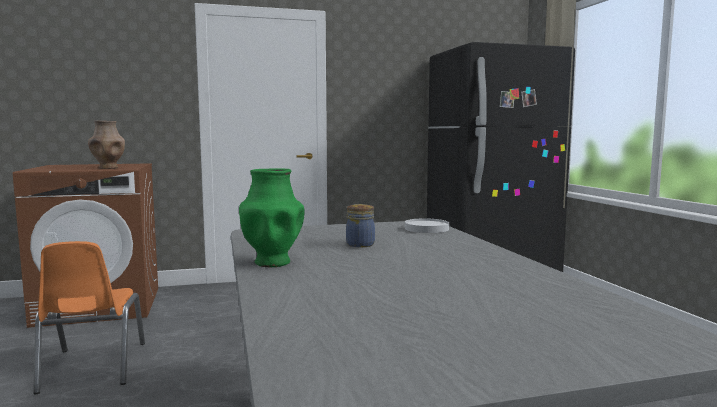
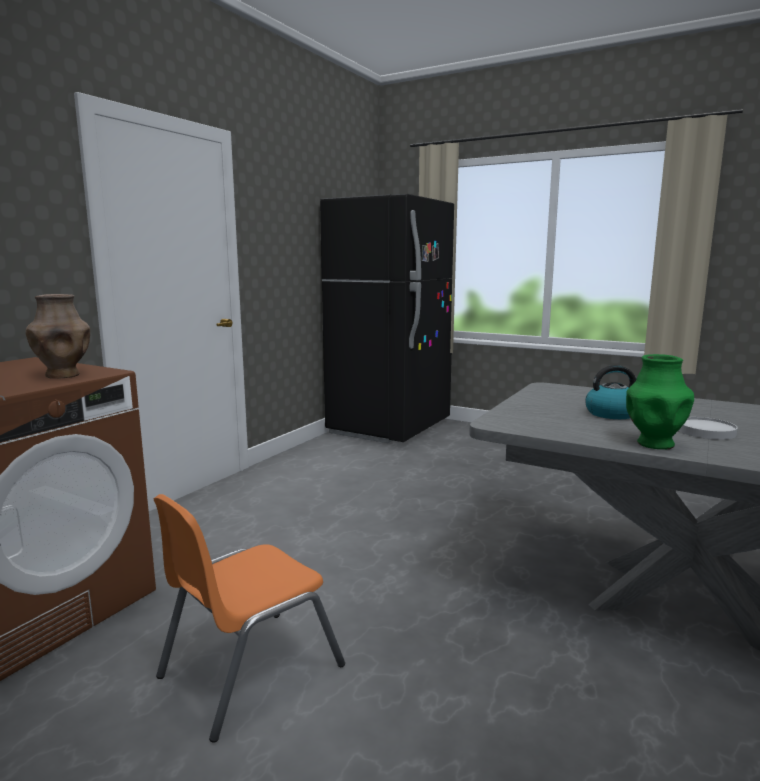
camera: 45 degrees left, 5 degrees up
(92, 367) = (249, 670): orange chair -> orange chair turned 105 degrees clockwise
(361, 244) = (612, 414): jar -> kettle
(426, 228) = (573, 390): white plate -> white plate (705, 431)

